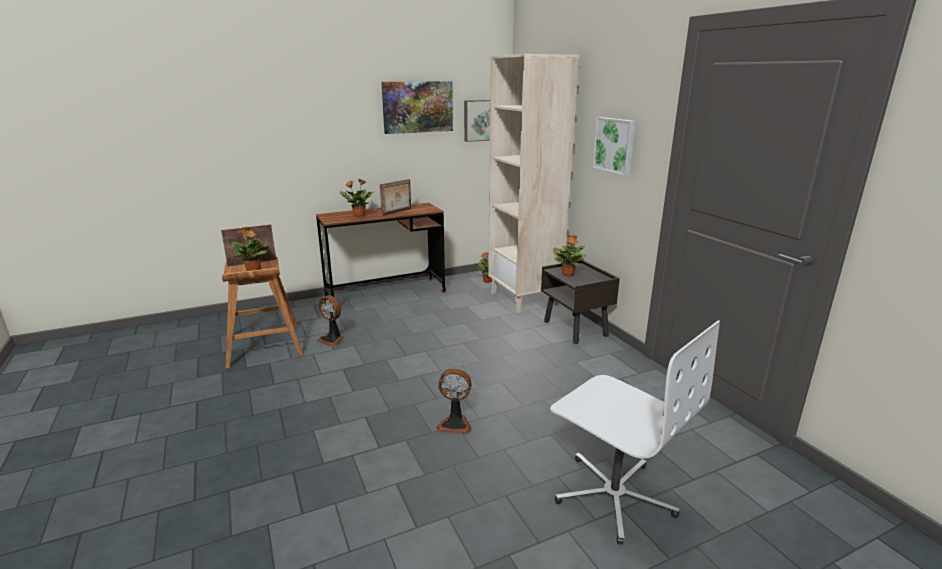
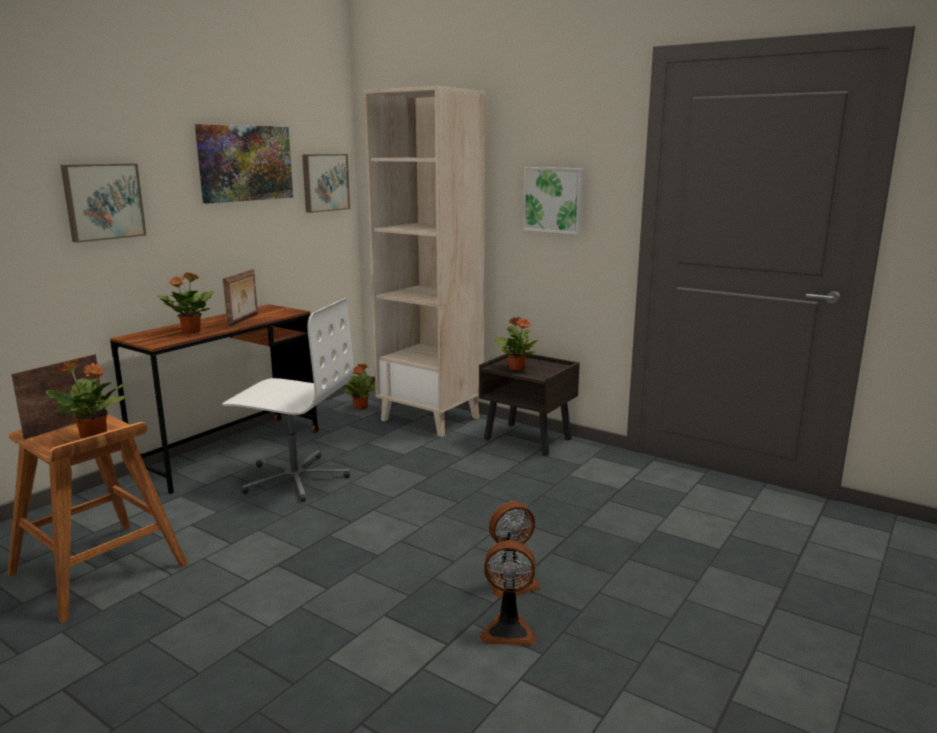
camera: 30 degrees left, 5 degrees down
(316, 131) = (103, 201): none -> picture
(332, 339) = (213, 531): fan -> fan (508, 630)
(613, 495) = (754, 596): white office chair -> white office chair (295, 478)

